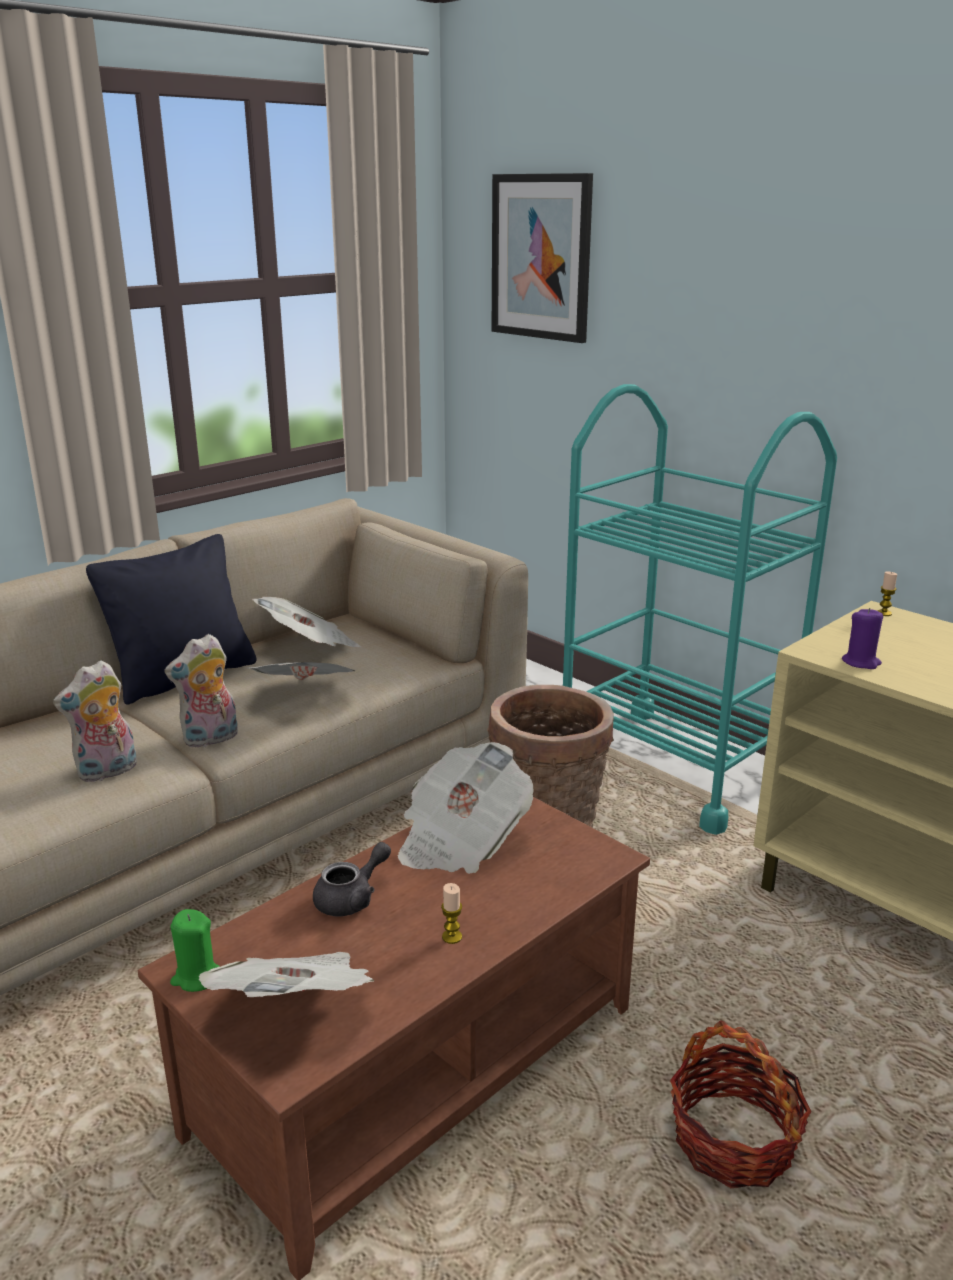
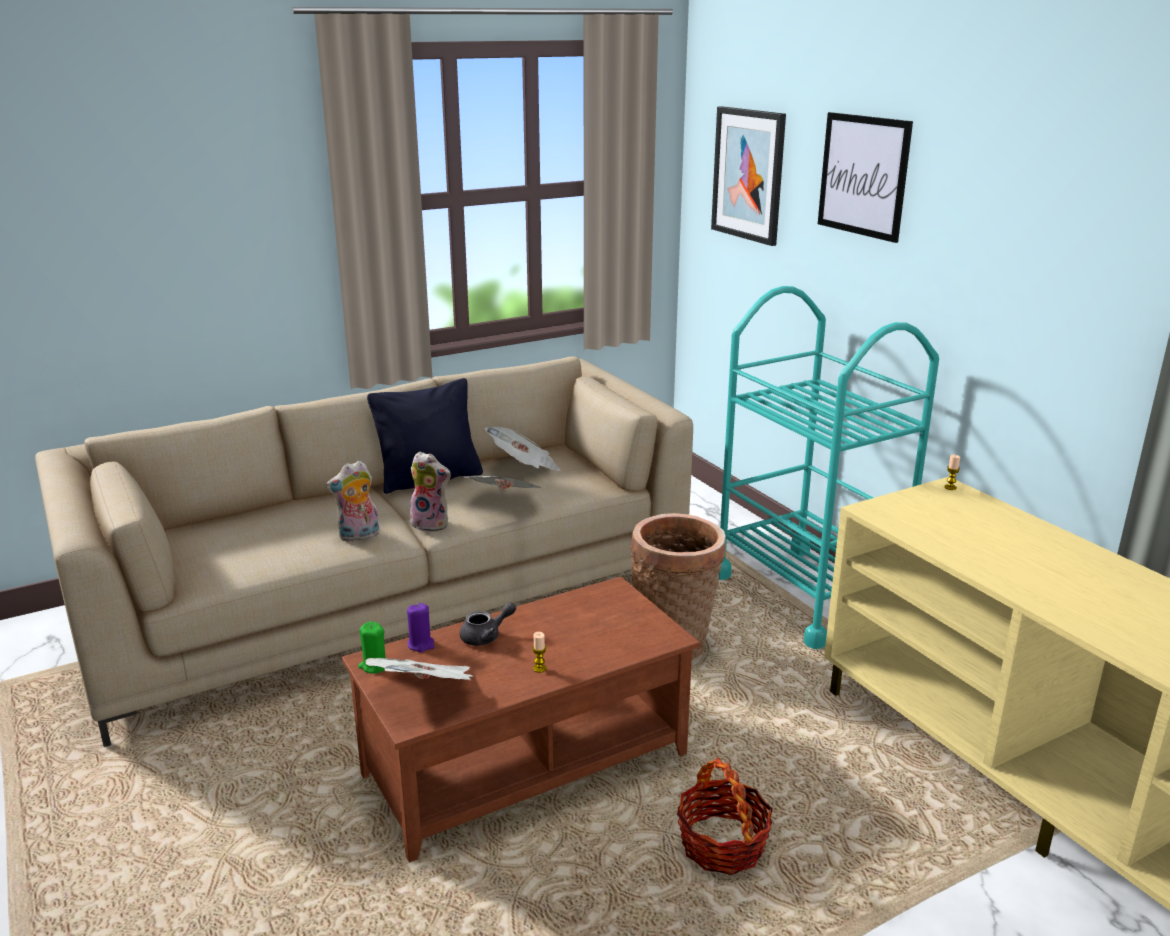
camera: 15 degrees right, 0 degrees up
(210, 739) = (432, 524): plush toy -> plush toy turned 135 degrees counterclockwise
(461, 840) = (574, 611): newspaper -> none
(711, 240) = (863, 175): none -> picture
(861, 662) = (899, 522): purple candle -> purple candle (421, 644)

